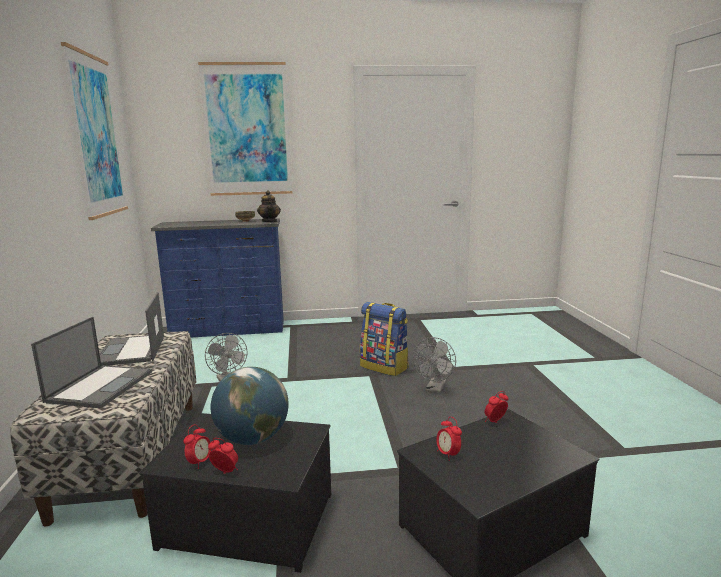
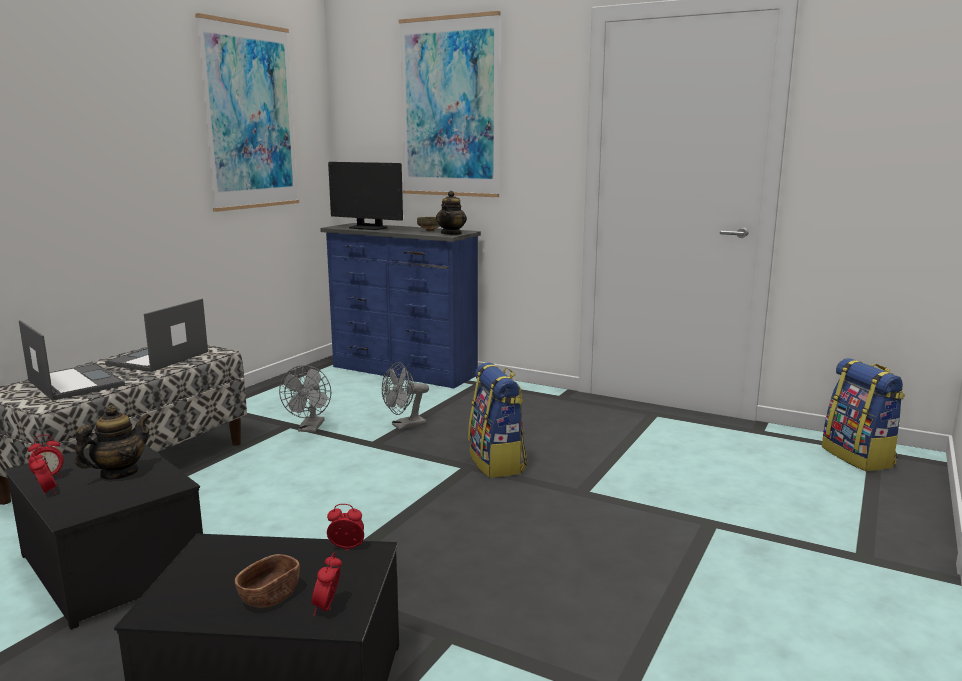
camera: 35 degrees right, 0 degrees up
(101, 386) = (74, 383): laptop -> laptop turned 90 degrees counterclockwise
(192, 224) = (368, 228): none -> monitor
(252, 439) = (118, 473): globe -> teapot
(435, 389) = (510, 510): grey fan -> grey fan (404, 426)
(448, 454) = (225, 559): alarm clock -> alarm clock (328, 608)
(516, 461) = (270, 596): none -> brown bowl
(531, 316) = (859, 457): none -> backpack

